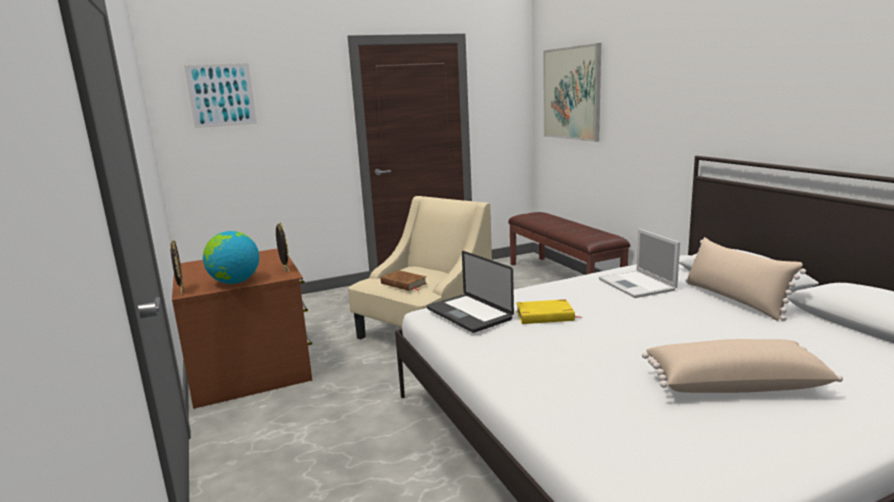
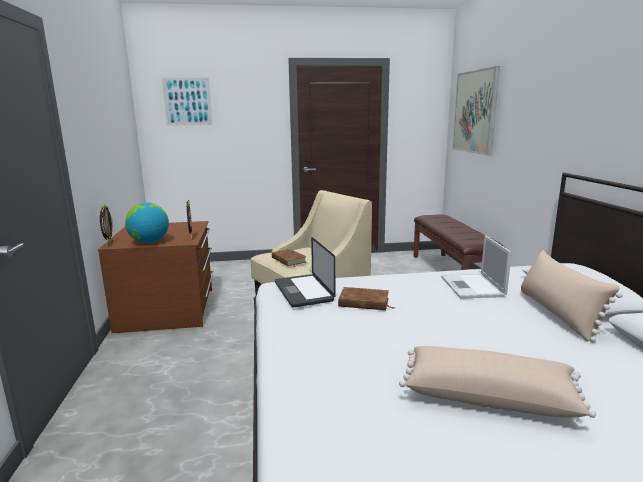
camera: 15 degrees right, 0 degrees up
(545, 316) = (364, 302): yellow book -> brown book

